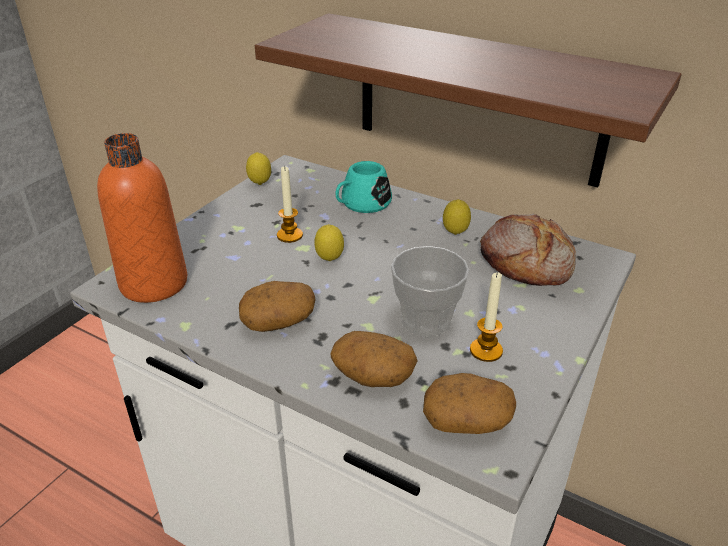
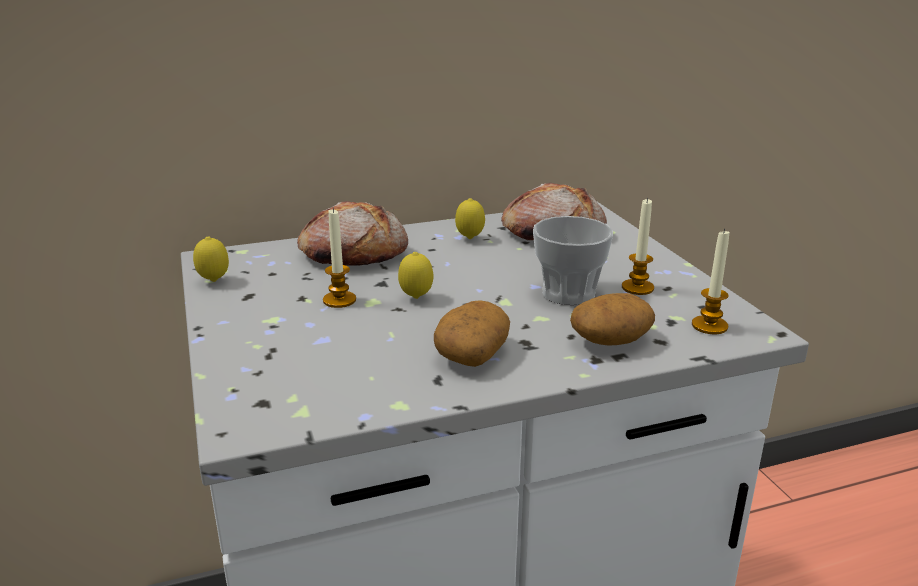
camera: 50 degrees left, 10 degrees down
(154, 283) = (289, 399): orange bottle -> none
(361, 205) = (353, 253): turquoise mug -> bread
(467, 420) = (709, 326): potato -> candle
(478, 99) = (424, 104): shelf -> none

